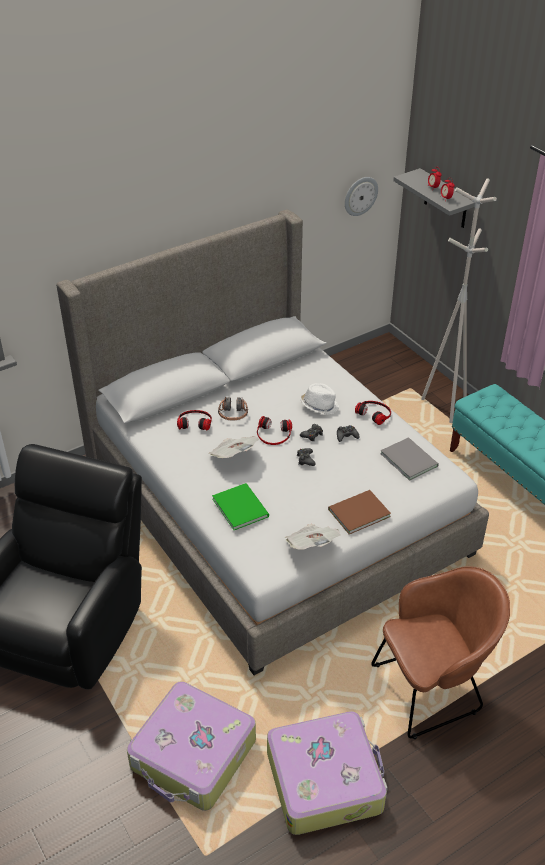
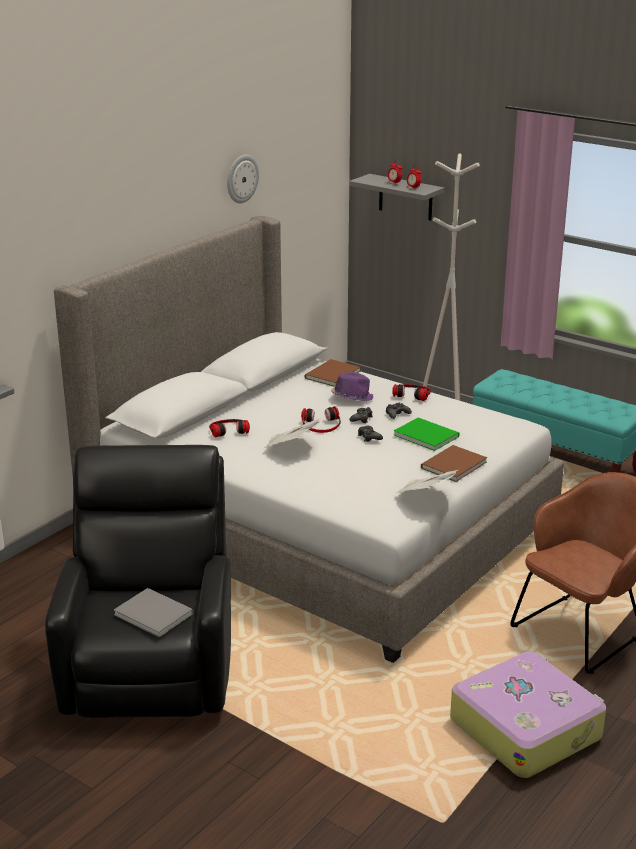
camera: 20 degrees left, 15 degrees down
(193, 755) = (372, 743): suitcase -> none
(233, 414) = (265, 418): headphones -> none
(240, 506) = (329, 480): green book -> green book (425, 435)
(317, 372) = (330, 375): none -> brown book
(319, 405) = (352, 397): white hat -> purple hat
(360, 196) = (315, 207): wall clock -> wall clock (241, 178)
(409, 458) = (472, 419): grey book -> grey book (153, 612)

